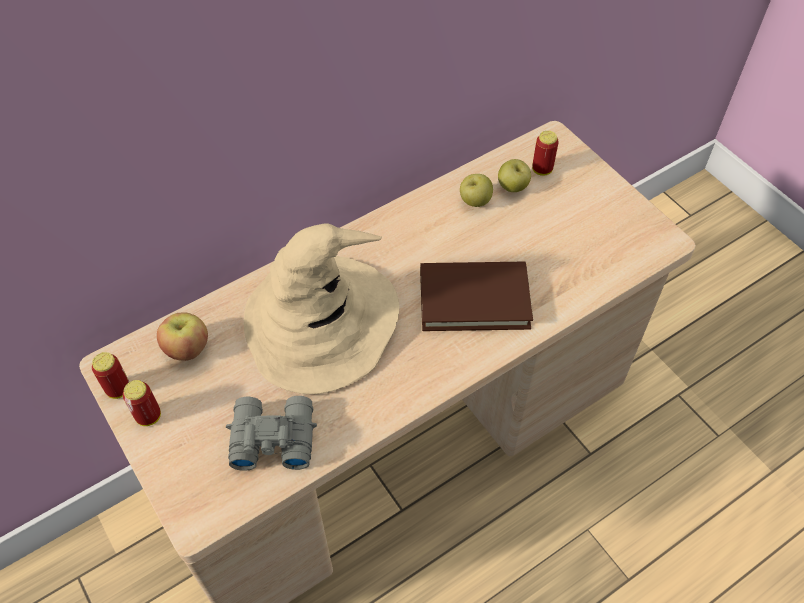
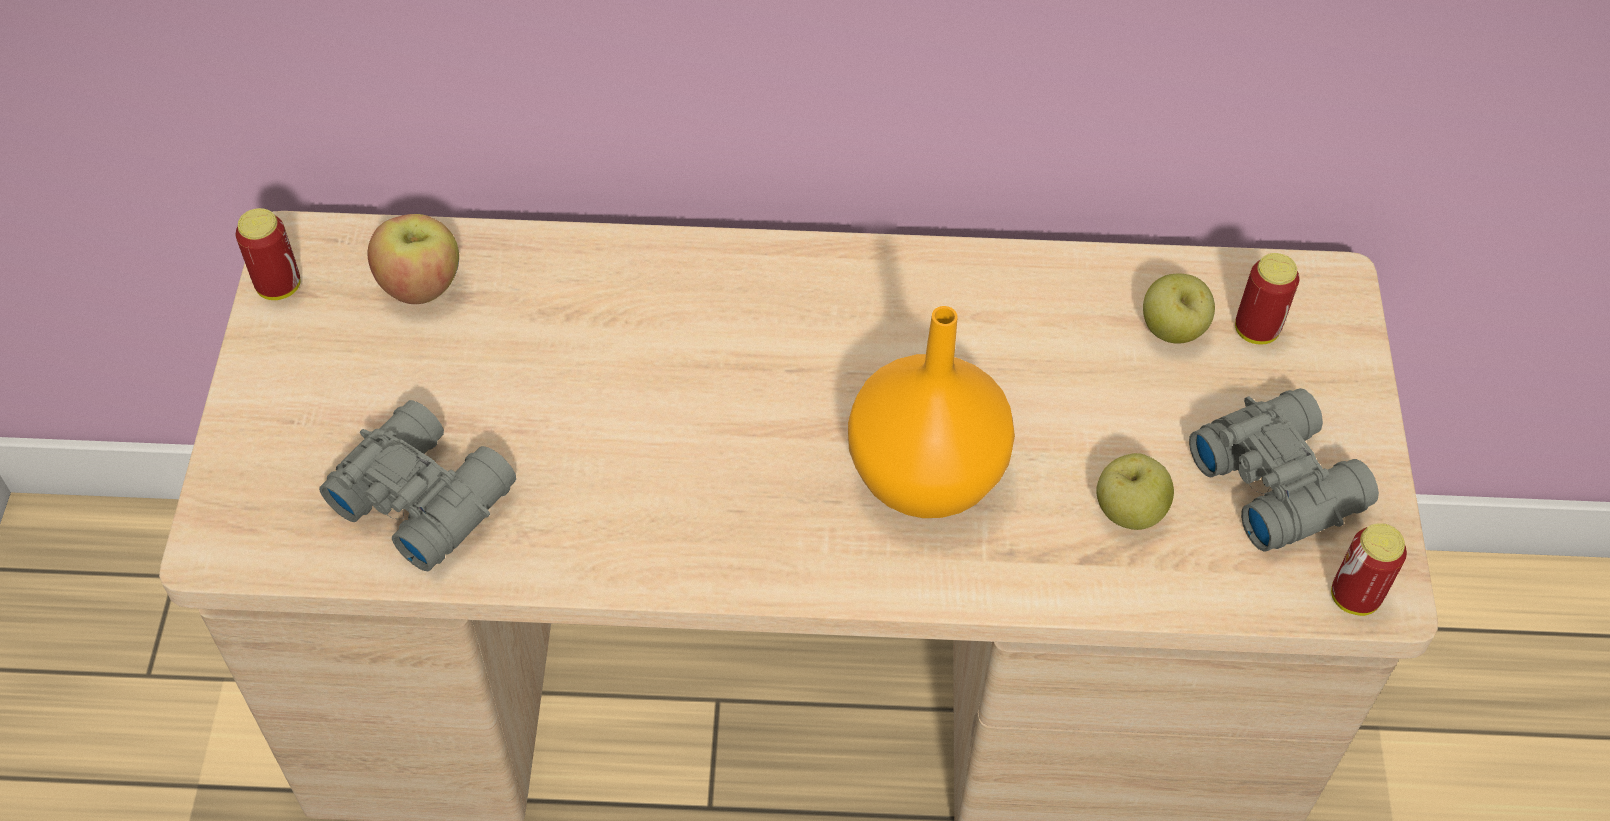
camera: 35 degrees right, 0 degrees up
(148, 416) = (284, 352): can -> can (1354, 597)
(321, 323) = (646, 367): beige hat -> none
(474, 299) = (926, 480): brown book -> orange vase
(475, 201) = (1080, 317): apple -> apple (1128, 512)
(597, 220) = (1278, 479): none -> grey binoculars

